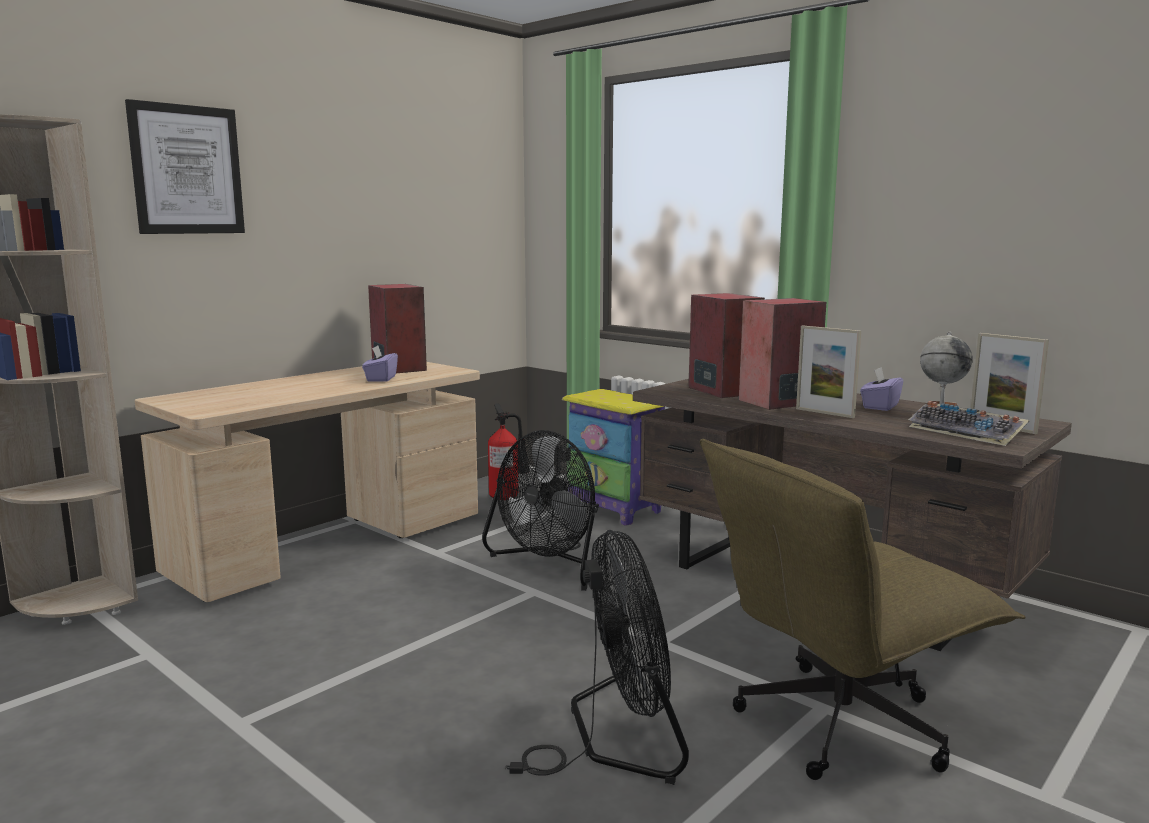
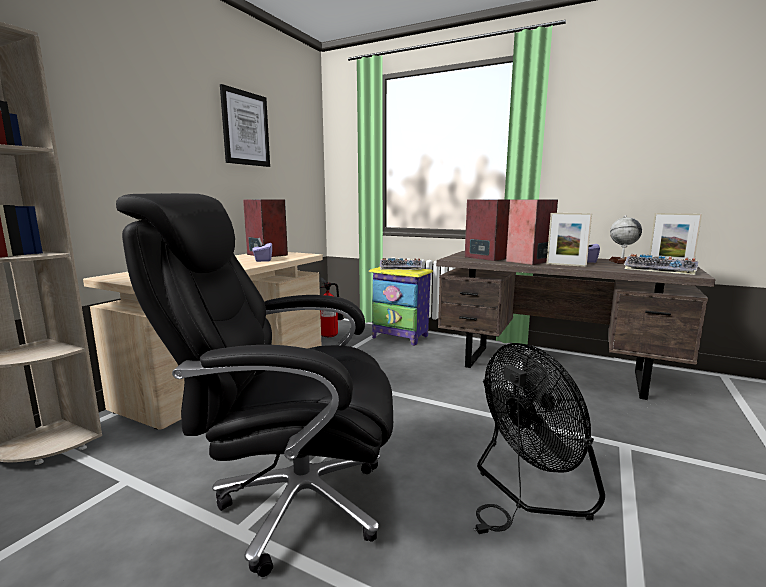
camera: 15 degrees left, 0 degrees up
(187, 170) = (116, 103): picture -> picture (245, 128)
(312, 706) = (292, 504): none -> black office chair
(550, 563) = (387, 373): black fan -> none
(617, 396) = (401, 268): none -> keyboard
(844, 722) = (645, 453): beige office chair -> none

